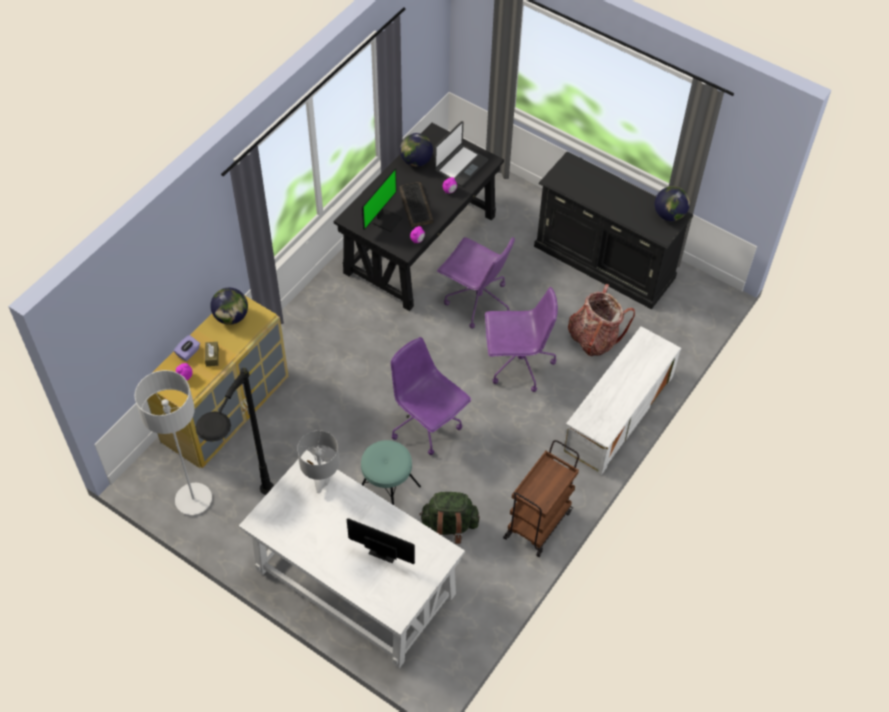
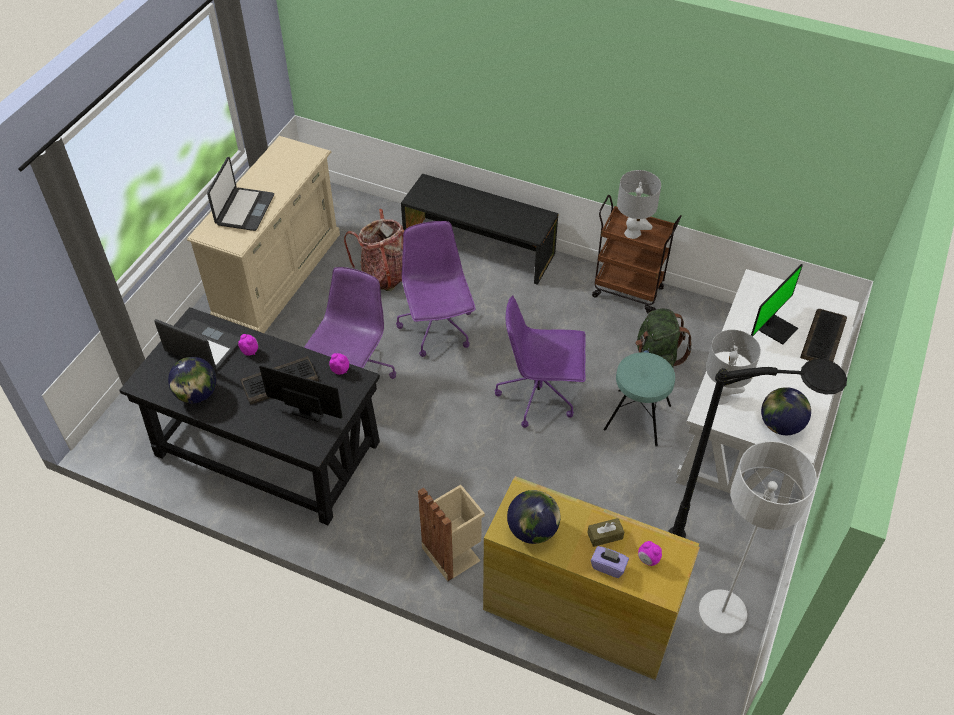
camera: 100 degrees left, 5 degrees down
(298, 342) = (453, 552): none -> beige trash can
(362, 584) = (823, 339): none -> keyboard
(384, 549) = (776, 328): monitor -> monitor turned 150 degrees counterclockwise
(427, 426) = (541, 396): purple office chair -> purple office chair turned 60 degrees clockwise
(542, 480) = (632, 233): none -> grey table lamp
(594, 186) = (244, 210): none -> laptop
(604, 262) = (278, 275): black cabinet -> beige cabinet
(618, 414) = (480, 247): white bench -> black bench
(669, 215) = (283, 150): globe -> globe (780, 425)

